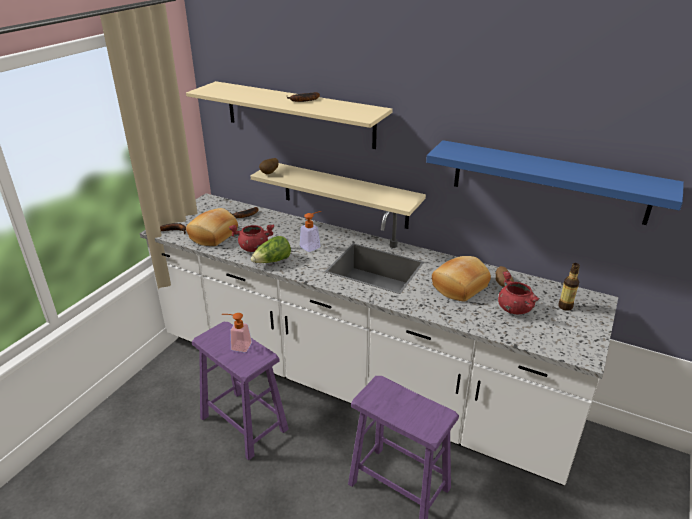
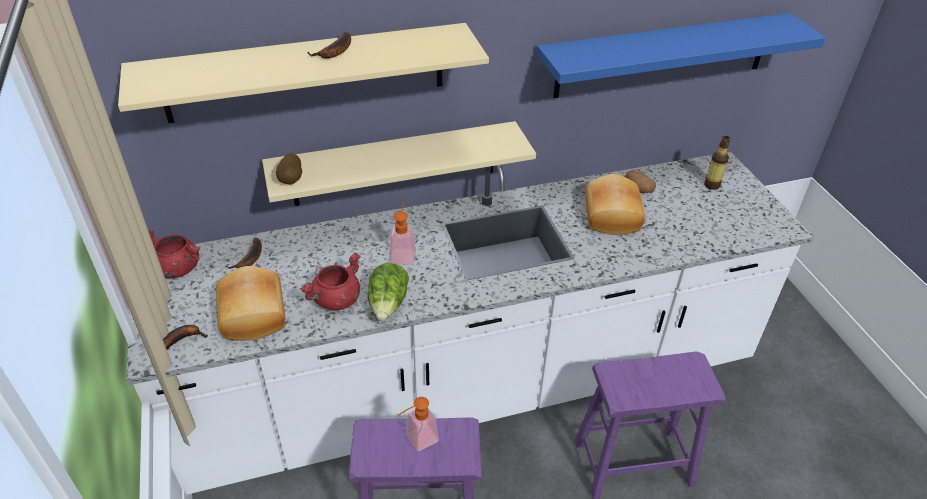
camera: 45 degrees left, 10 degrees up
(514, 308) = (682, 212): red cooking pot -> red cooking pot (177, 268)

